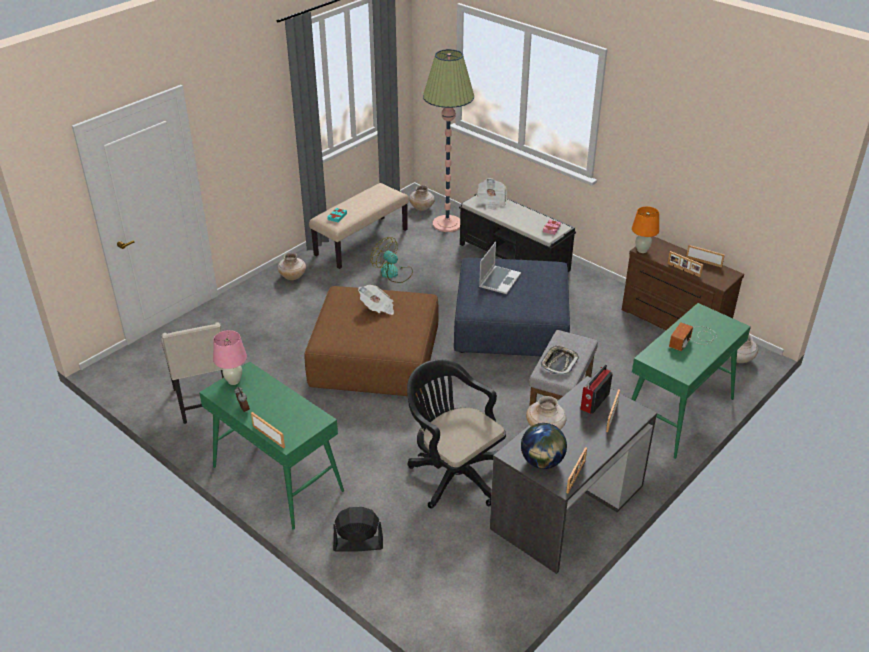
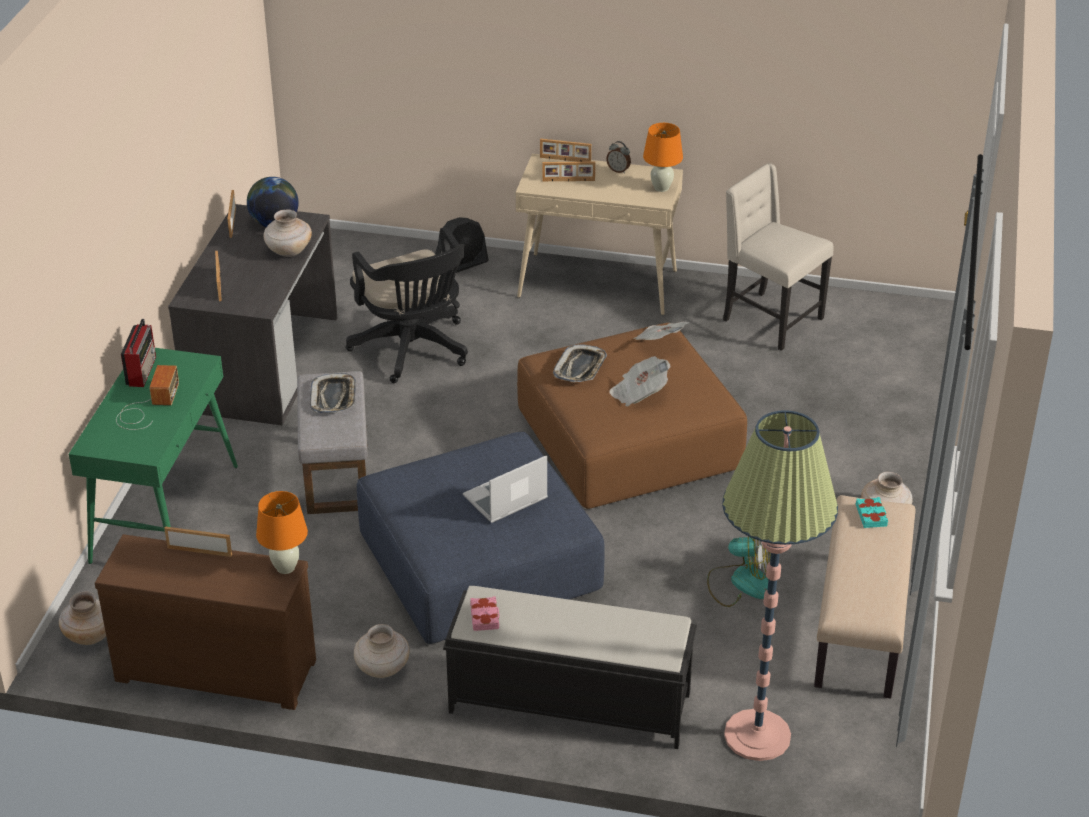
camera: 150 degrees right, 0 degrees up
(233, 380) = (661, 188): pink table lamp -> orange table lamp
(277, 479) = (598, 284): green console table -> beige console table
(394, 334) = (580, 368): none -> tray
(422, 208) = (844, 758): beige vase -> beige vase (382, 669)
(453, 473) = (413, 350): black office chair -> black office chair turned 45 degrees clockwise
(491, 202) = (639, 640): newspaper -> newspaper (660, 342)
(499, 280) = (505, 499): laptop -> laptop turned 60 degrees clockwise
(594, 402) = (247, 293): radio -> radio (142, 370)
(704, 261) = (170, 582): picture frame -> picture frame (568, 181)

